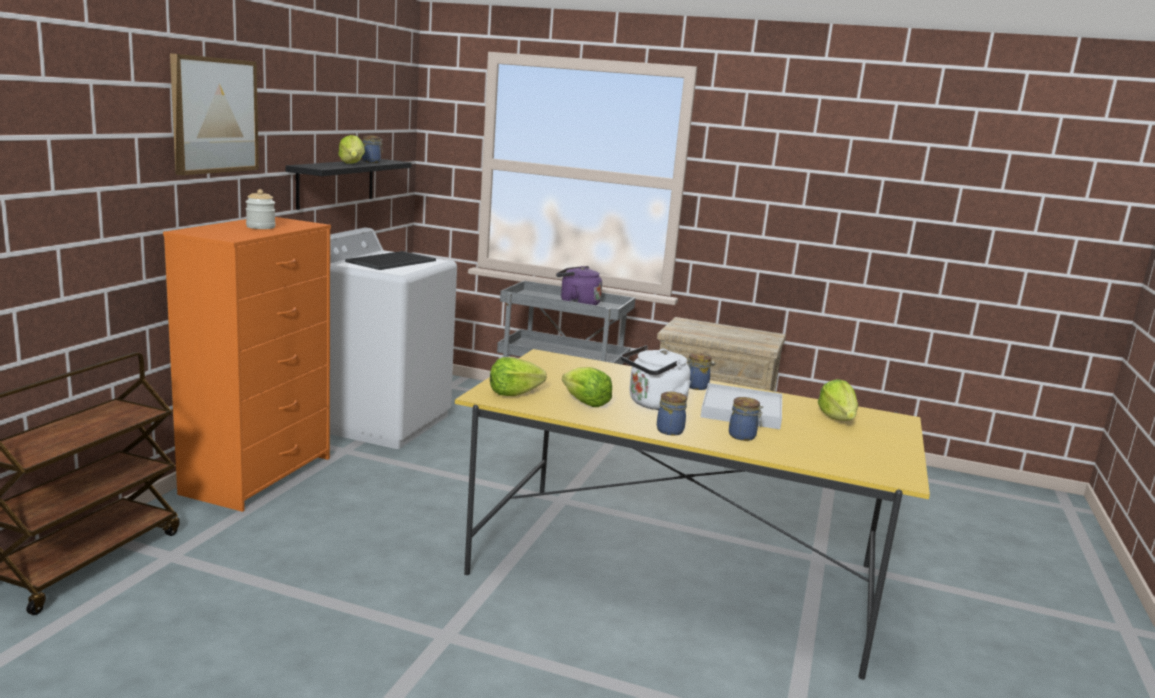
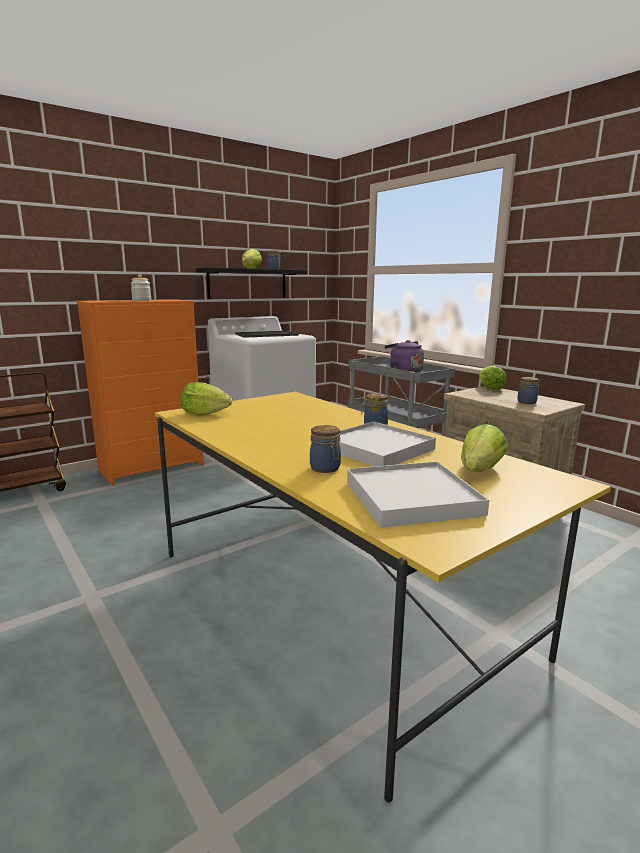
camera: 35 degrees right, 0 degrees up
(214, 115) = (126, 229): picture -> none
(585, 403) = (243, 425): lettuce -> lettuce (489, 388)
(654, 404) = (300, 433): white kettle -> none
(670, 430) = (264, 453): jar -> jar (527, 402)
(837, 449) = (412, 498): none -> white tray

